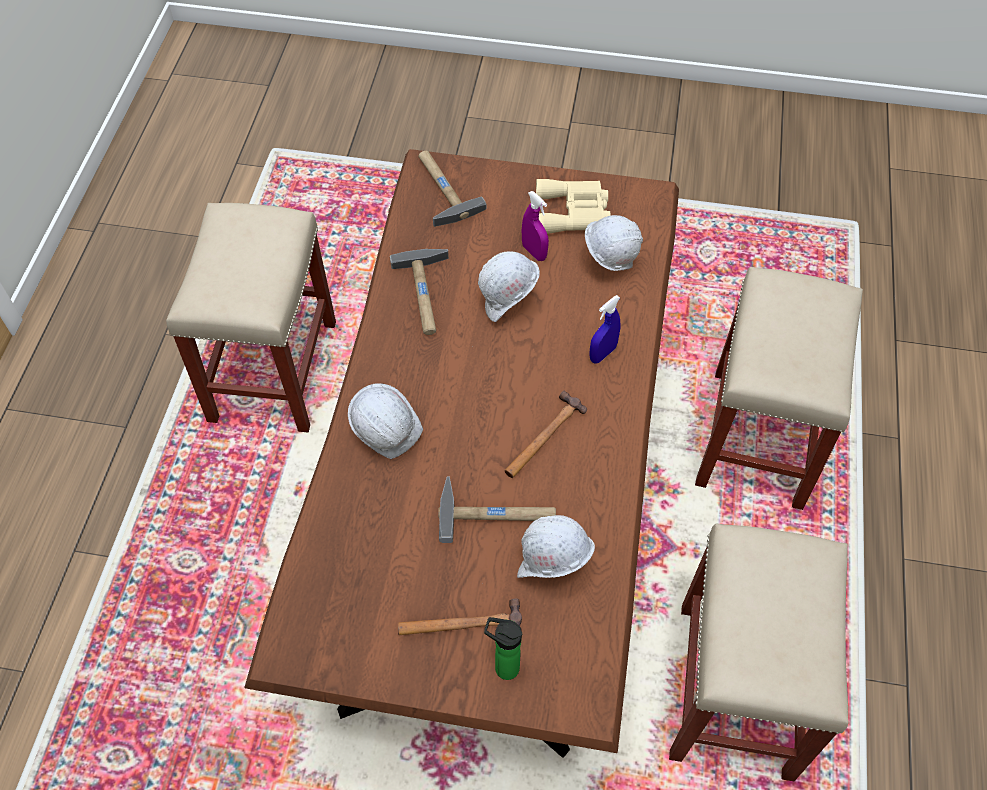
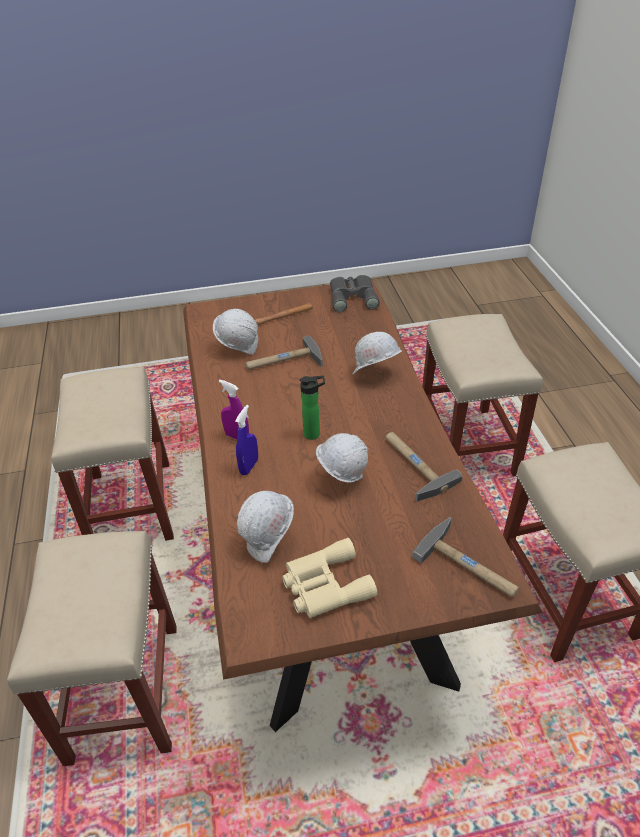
camera: 160 degrees right, 15 degrees down
(214, 606) = (468, 447): none -> beige stool
(313, 634) = (353, 296): none -> grey binoculars
(503, 667) = (250, 311): bottle -> bottle (314, 434)
(534, 252) = (343, 530): purple spray bottle -> purple spray bottle (237, 437)
(542, 438) = (272, 403): hammer -> none

